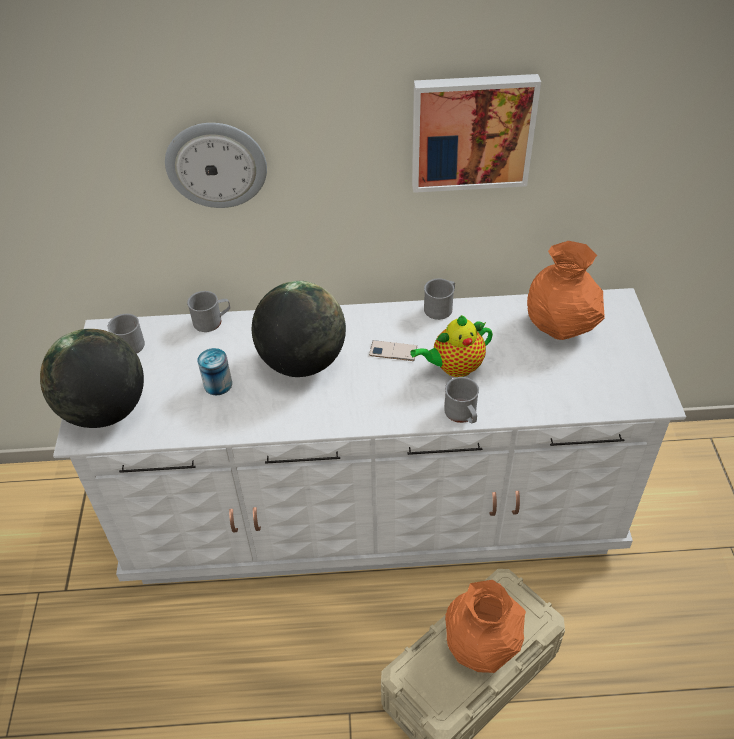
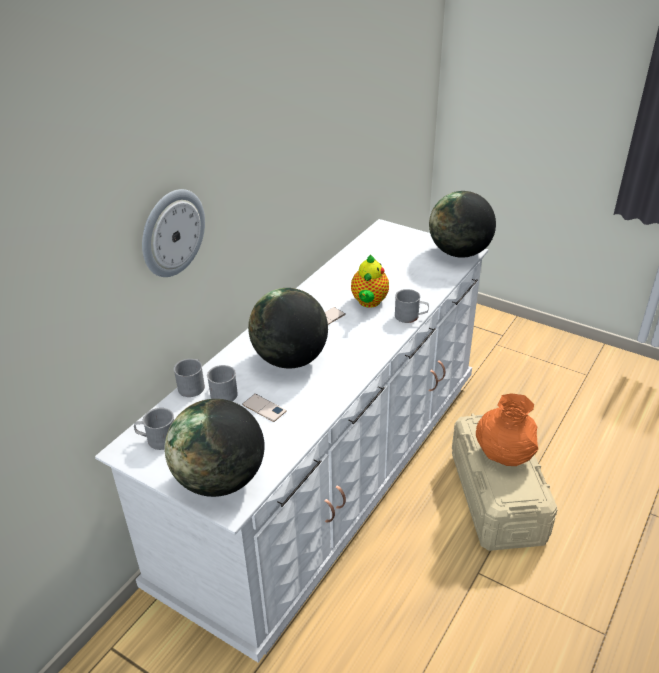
camera: 55 degrees left, 10 degrees down
(218, 384) = (264, 408): can -> phone
(441, 307) = (311, 284): grey mug -> grey mug (223, 392)
(472, 131) = (300, 136): picture -> none
(560, 326) = (380, 253): orange vase -> none
(642, 393) = (459, 253): none -> globe

